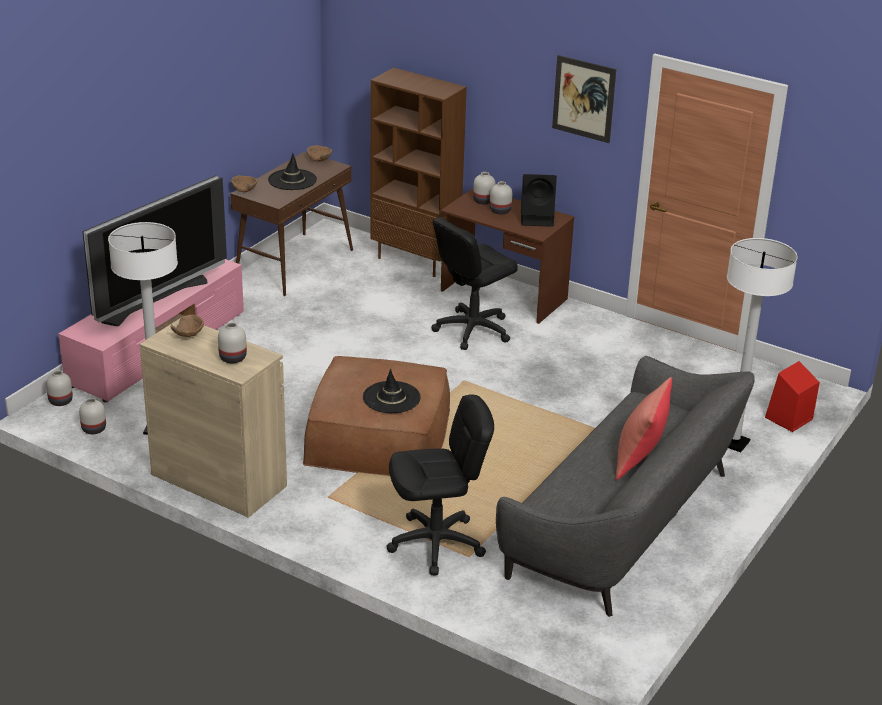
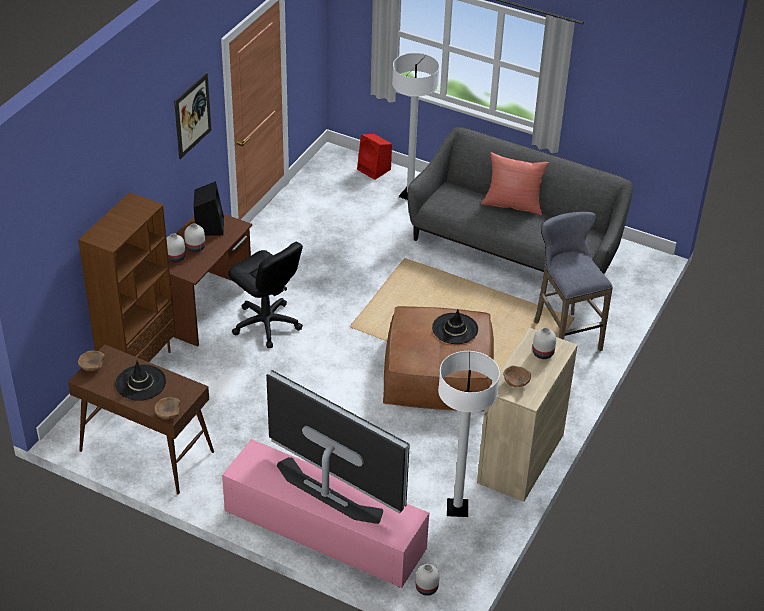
camera: 95 degrees left, 10 degrees up
(93, 429) = (466, 554): white vase -> none
(436, 544) = (564, 334): black office chair -> grey stool

